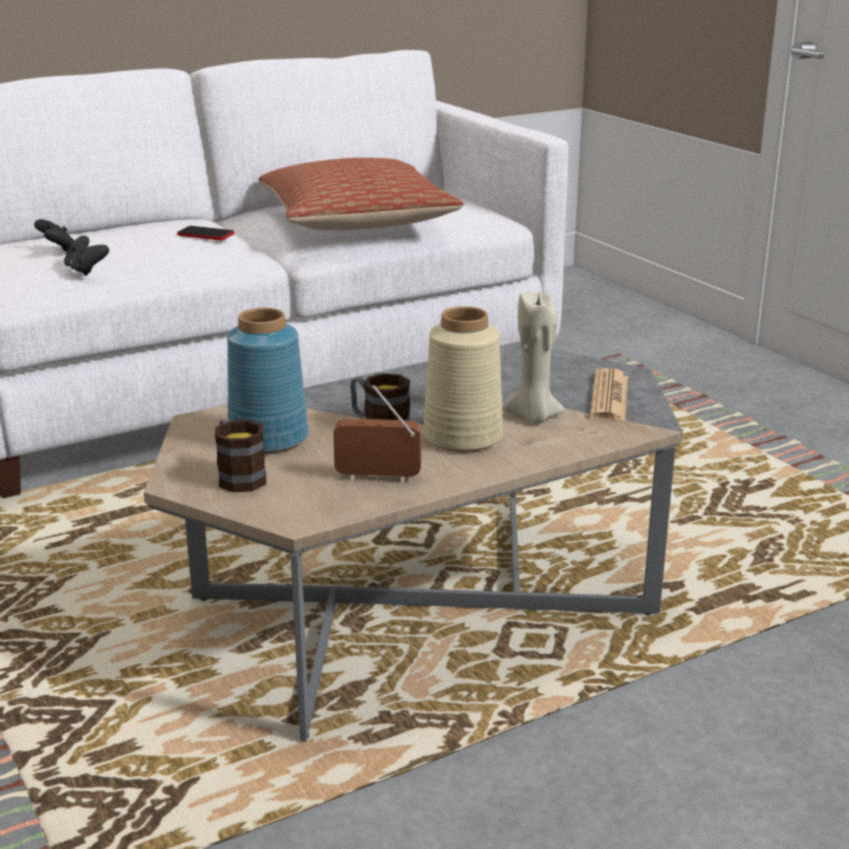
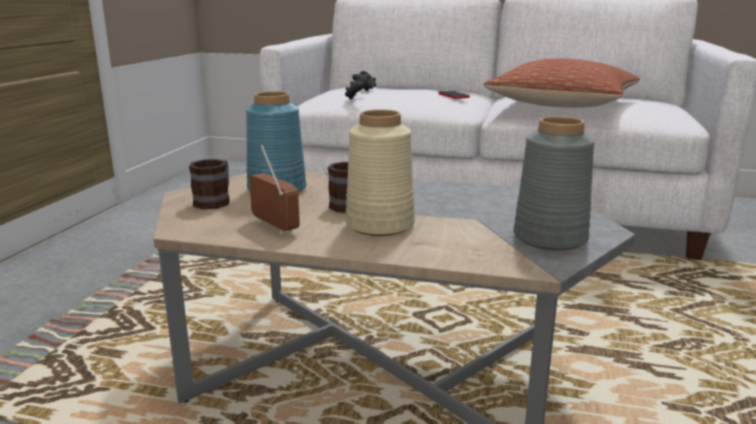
camera: 45 degrees right, 5 degrees down
(533, 416) = (458, 231): beige candle -> none
(609, 397) = (549, 239): newspaper -> grey vase

